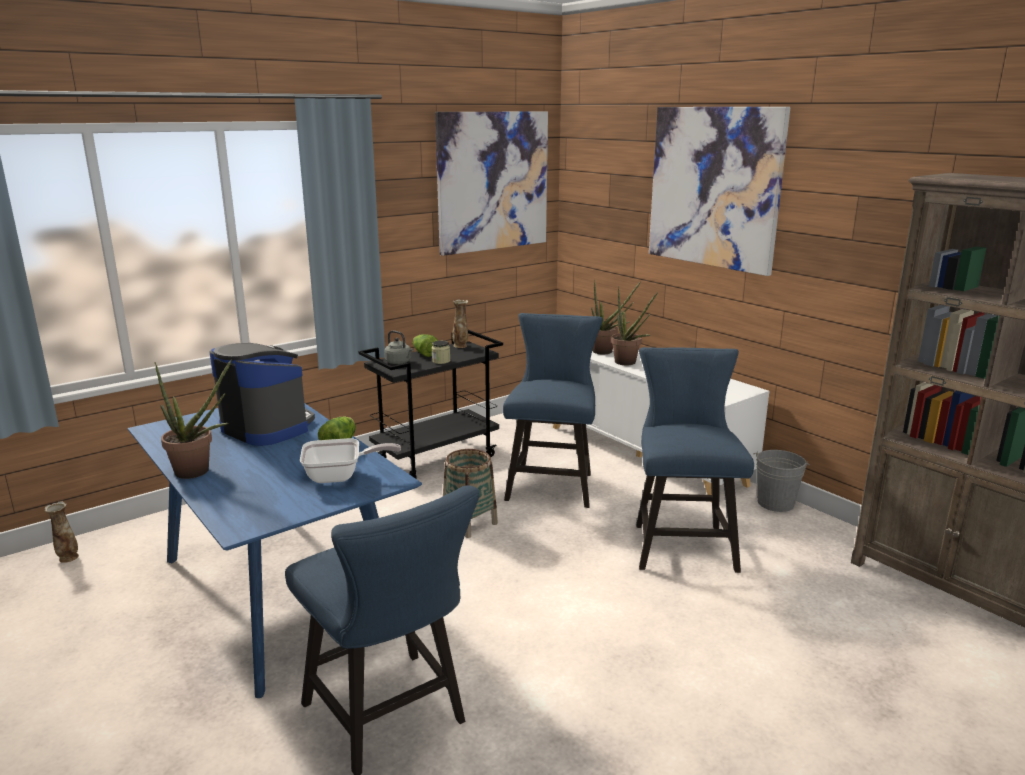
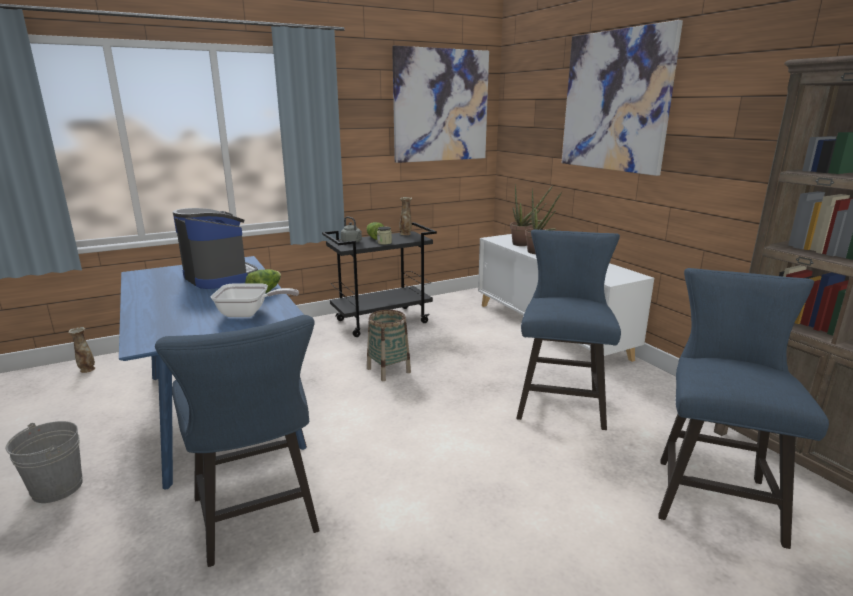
camera: 10 degrees right, 0 degrees up
(199, 472) = (146, 303): potted plant -> none
(552, 483) = (466, 346): blue chair -> blue chair (713, 493)
(775, 503) = (654, 376): grey bucket -> grey bucket (57, 488)

